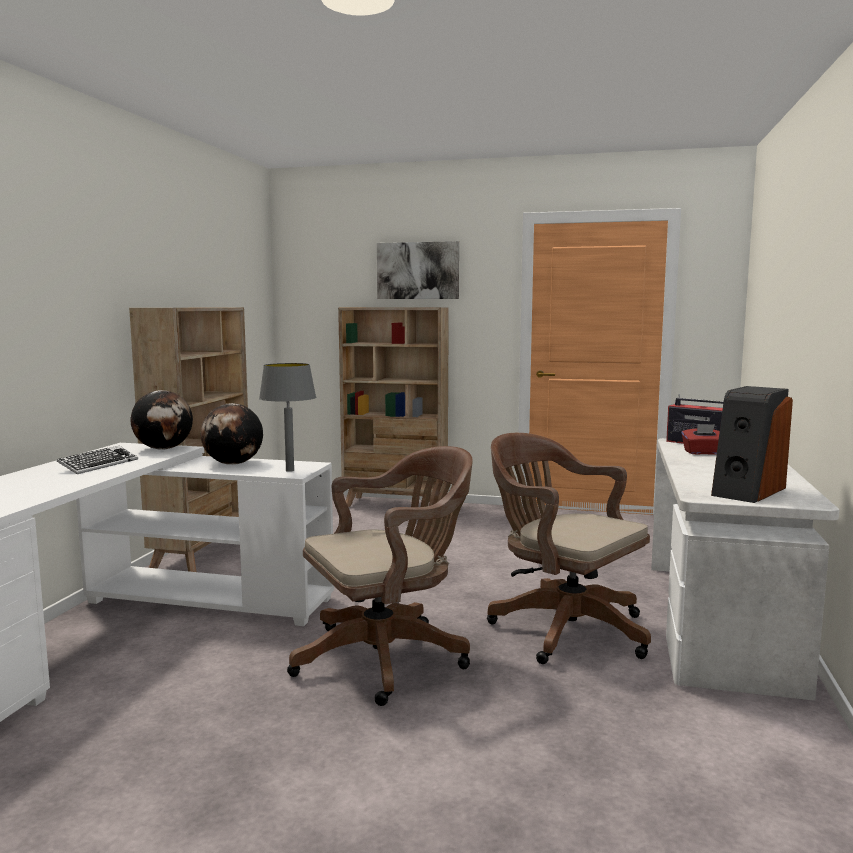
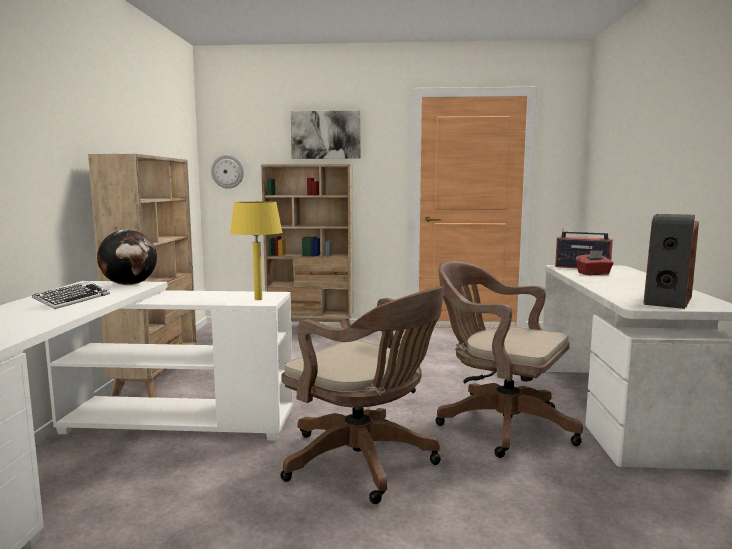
camera: 10 degrees left, 0 degrees up
(233, 464) = (201, 296): globe -> none
(290, 470) = (258, 299): grey table lamp -> yellow table lamp
(305, 314) = (227, 171): none -> wall clock
(388, 657) = (365, 463): brown office chair -> brown office chair turned 75 degrees clockwise

